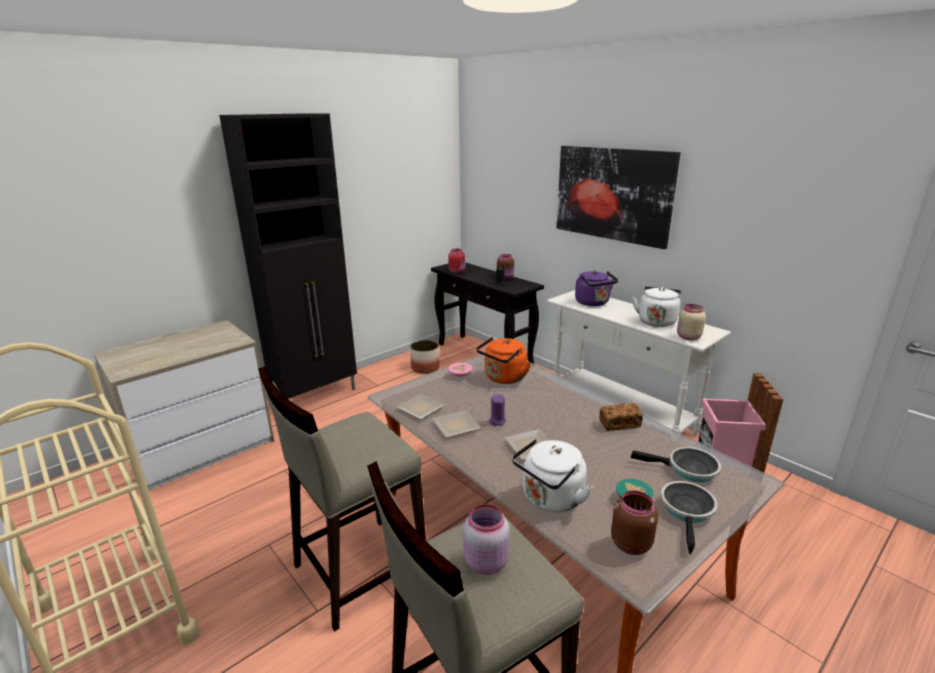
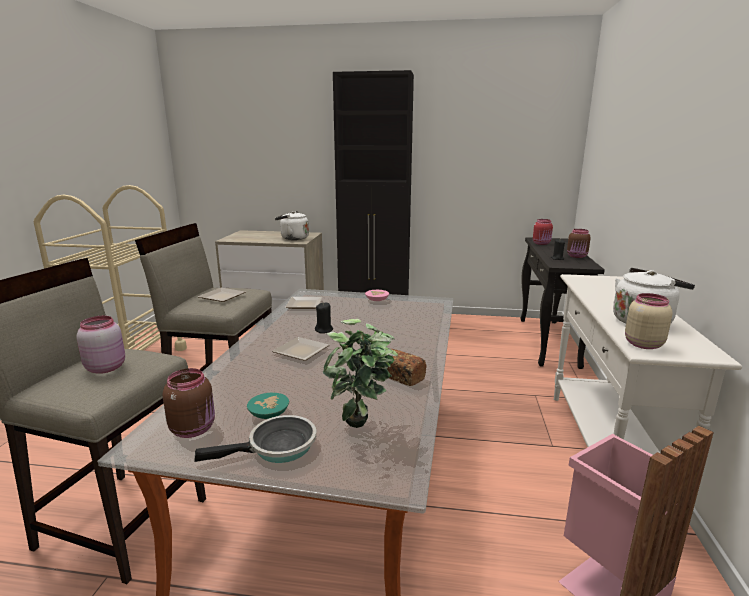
camera: 50 degrees right, 5 degrees down
(425, 368) = (478, 330): planter -> none
(454, 426) = (295, 320): plate -> plate (222, 296)
(497, 421) = (324, 330): purple candle -> black candle
(503, 378) = (399, 313): orange kettle -> none
(550, 499) = (229, 379): white kettle -> white kettle (292, 238)
(593, 303) = (606, 288): purple kettle -> none
(613, 194) = (670, 147): picture -> none
(688, 469) = (361, 431): frying pan -> potted plant

